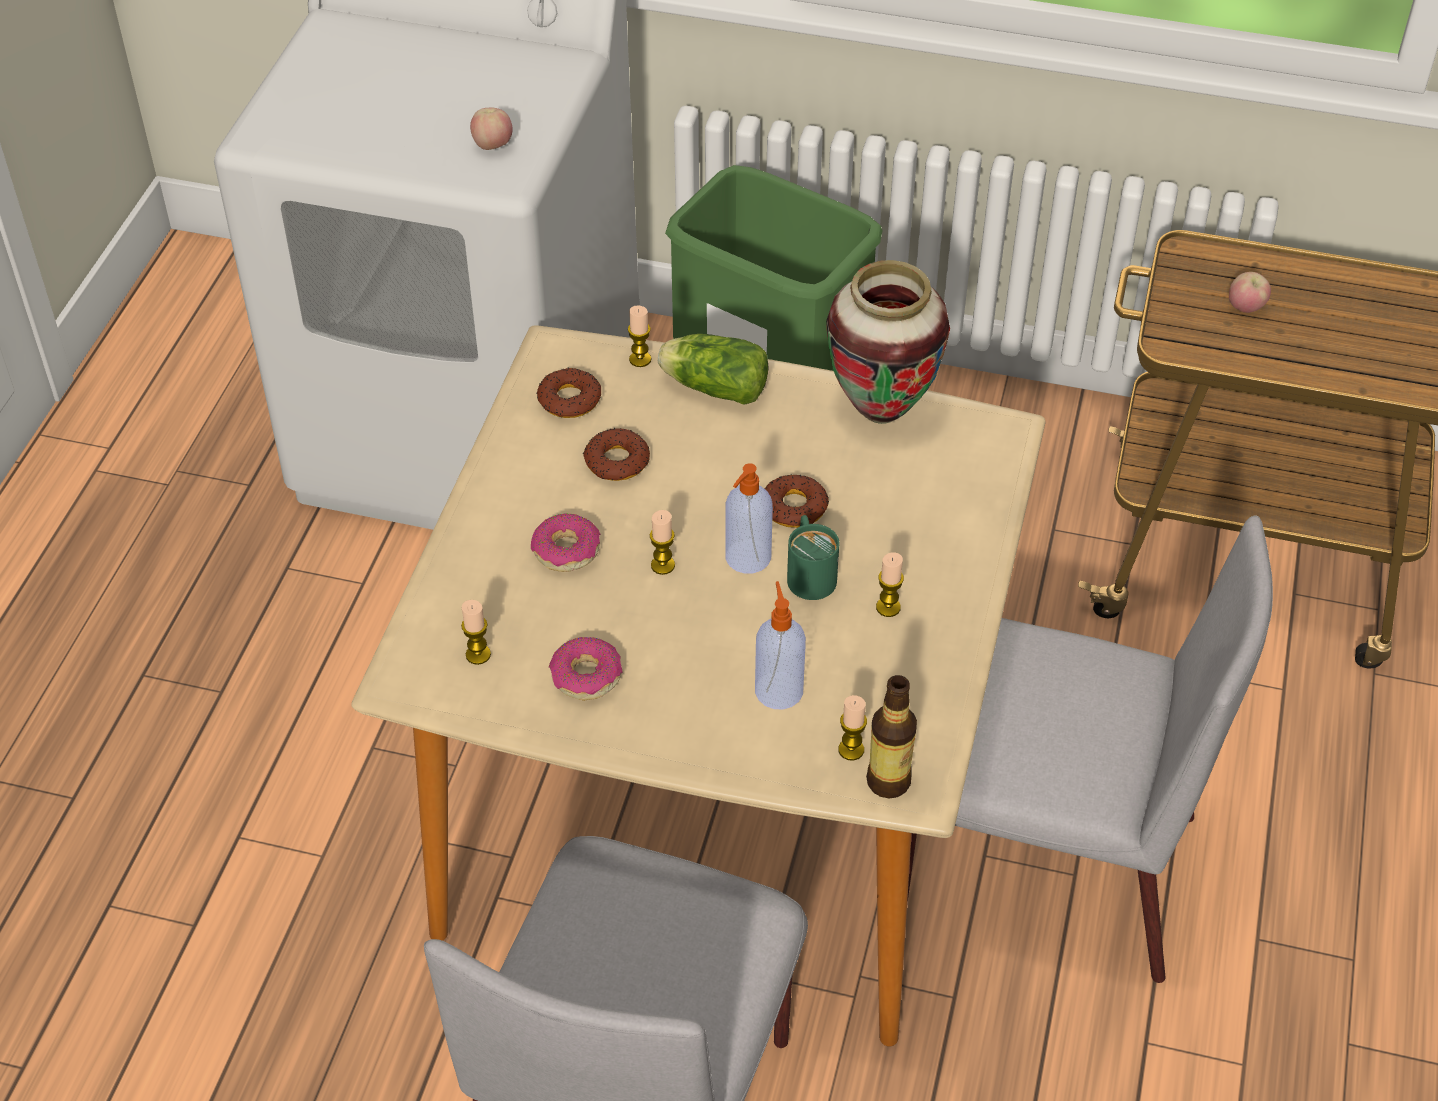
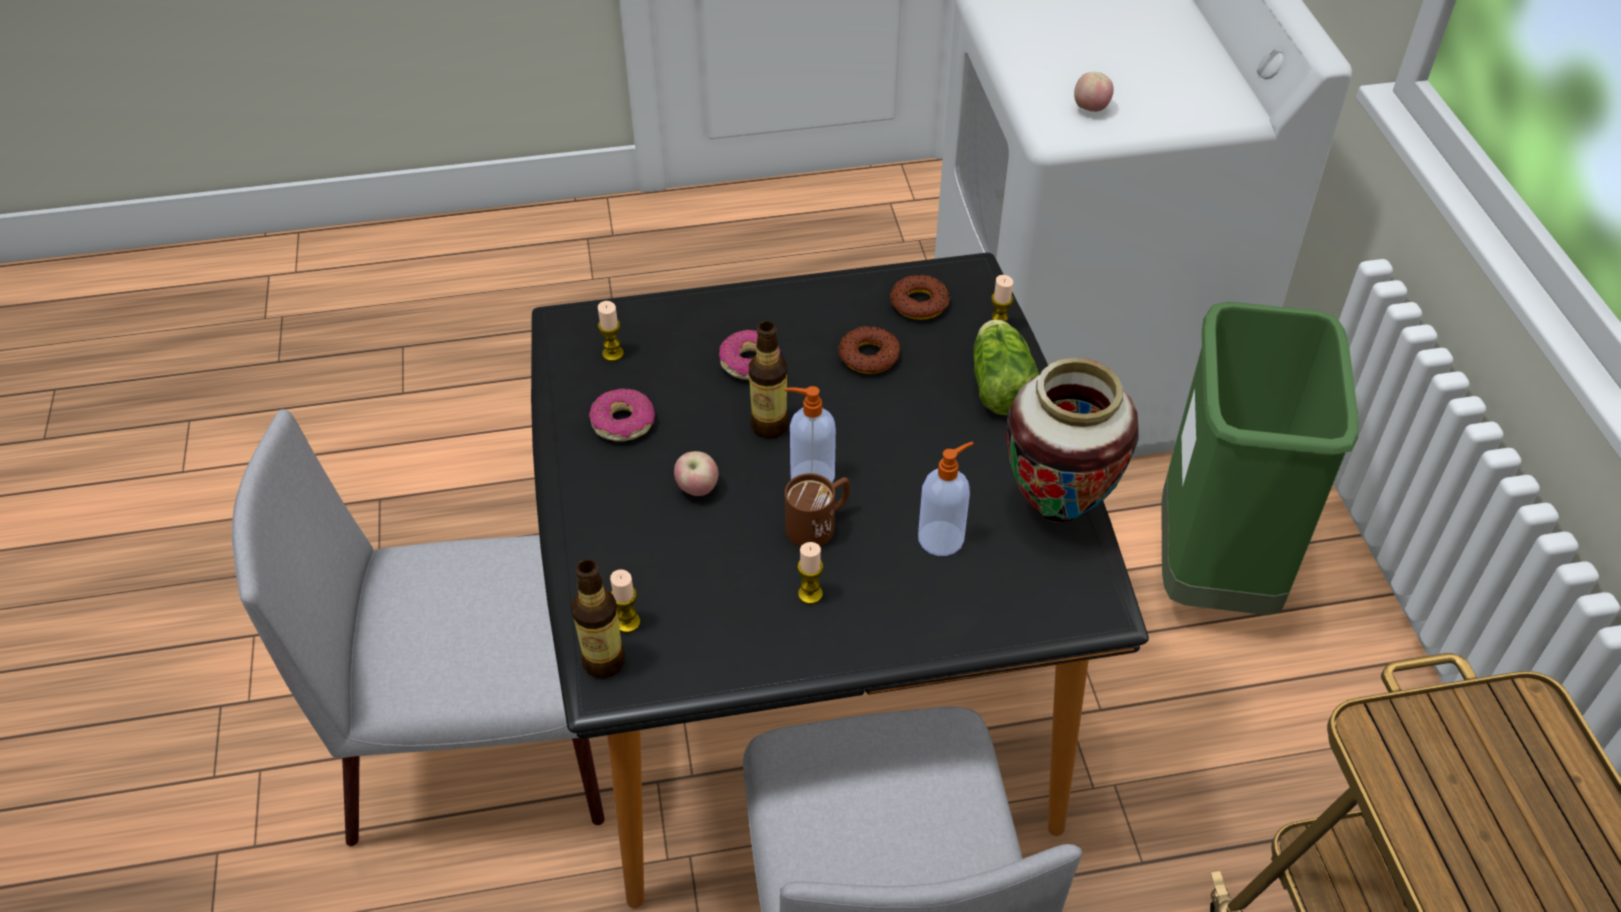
camera: 65 degrees right, 0 degrees up
(663, 565) = (769, 426): candle -> bottle
(721, 804) = (810, 687): beige dining table -> black dining table
(778, 689) = (672, 549): soap dispenser -> soap dispenser (942, 538)
(794, 507) = (891, 487): donut -> none
(809, 572) = (819, 524): green mug -> brown mug
(1245, 308) = (1491, 789): apple -> apple (697, 489)

